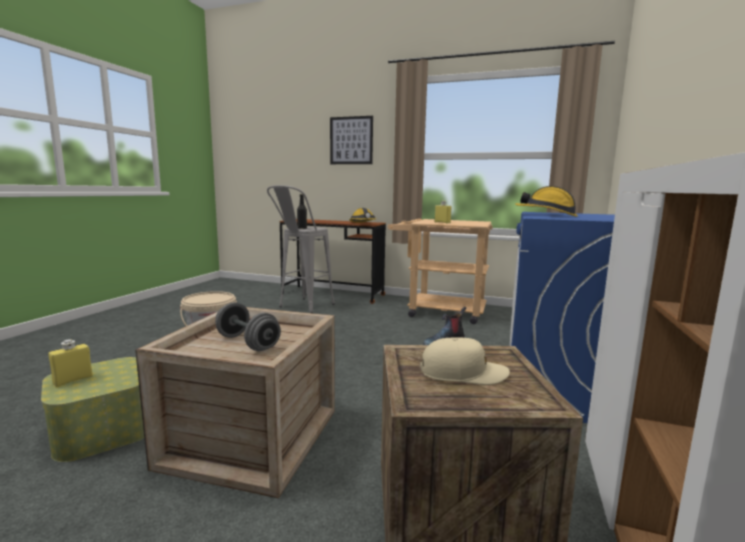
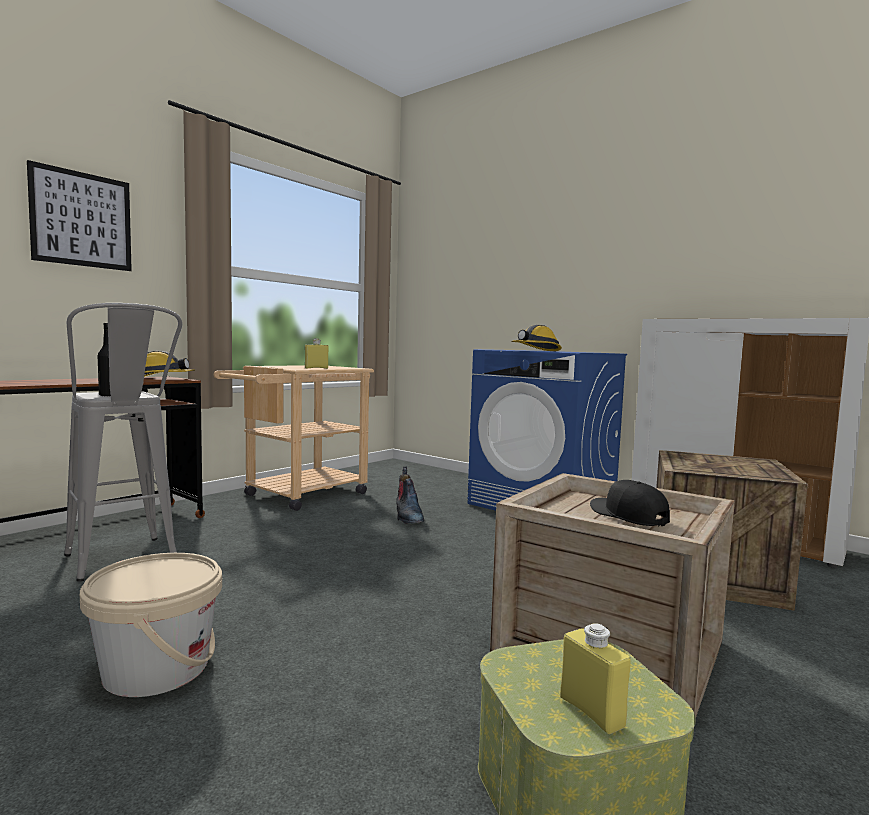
camera: 70 degrees left, 5 degrees down
(247, 343) = (627, 515): grey dumbbell -> black cap
(463, 373) = (723, 464): beige cap -> none

